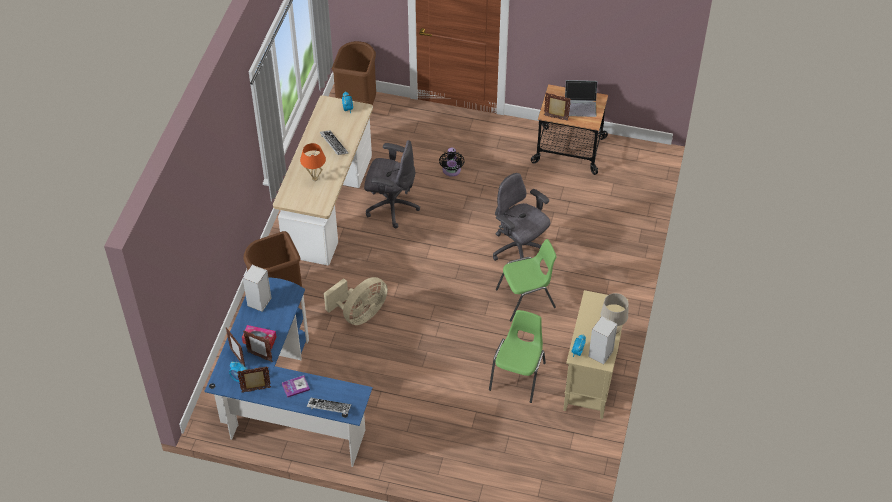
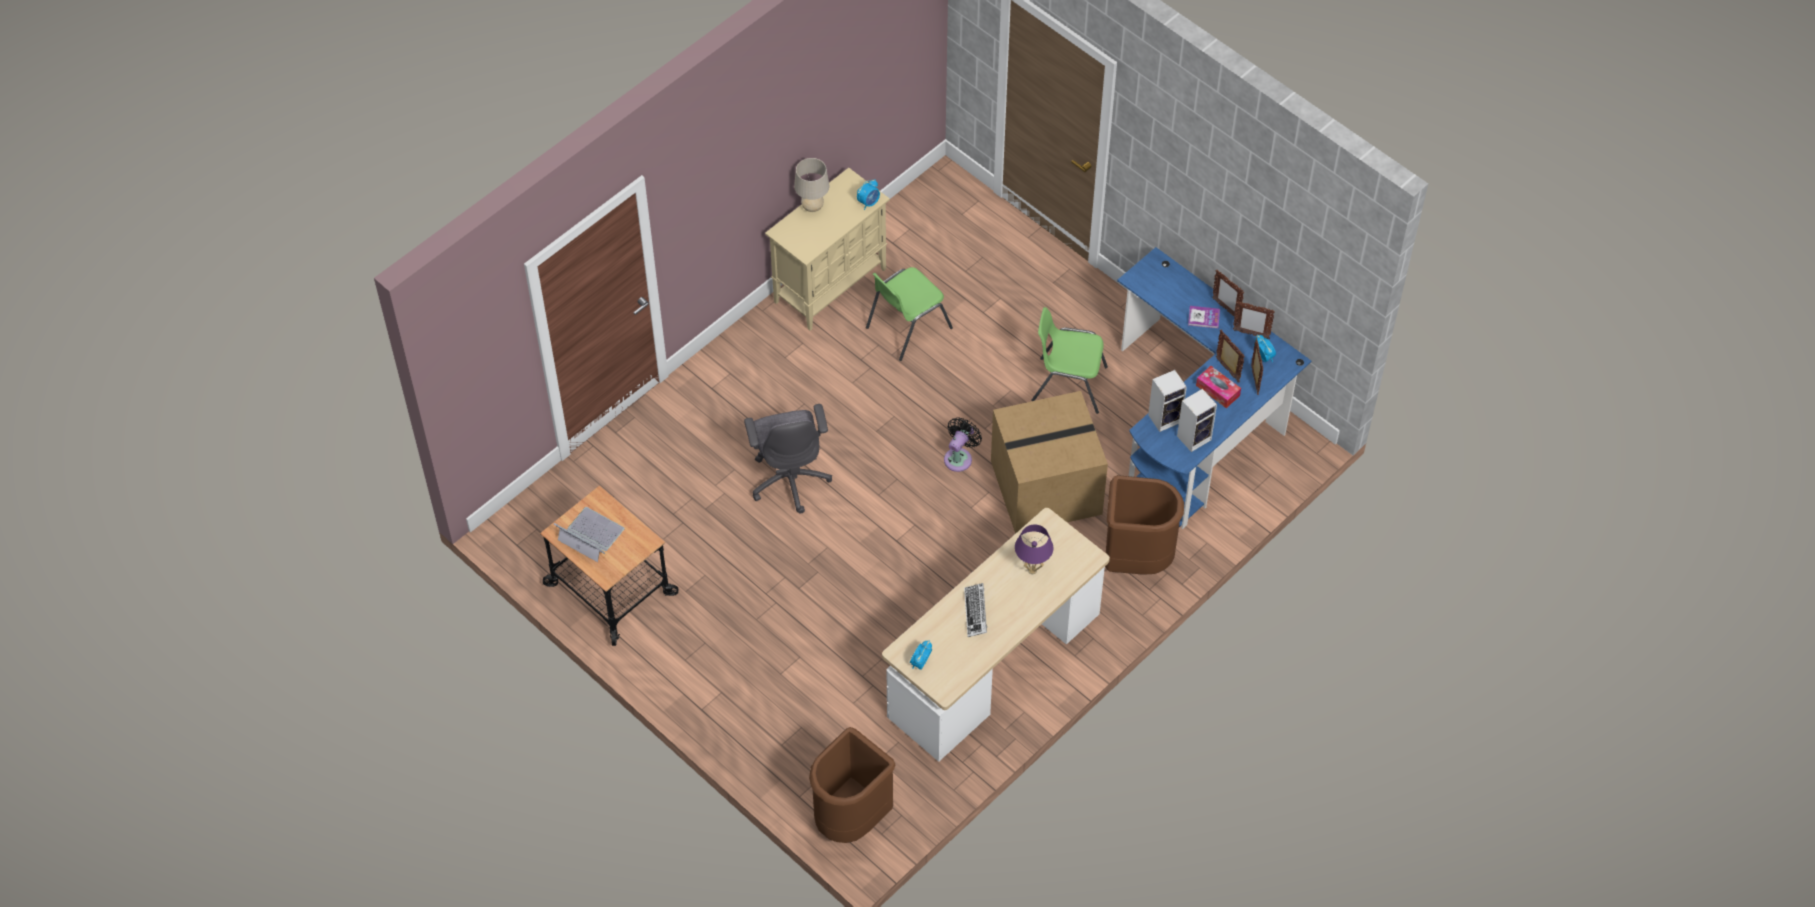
camera: 150 degrees left, 5 degrees up
(315, 178) = (1032, 570): orange table lamp -> purple table lamp
(329, 407) = (1179, 278): keyboard -> none
(360, 314) = (1045, 489): beige fan -> cardboard box
(391, 206) = (911, 621): grey office chair -> none
(451, 171) = (793, 636): black fan -> black fan (959, 457)
(526, 299) = (829, 411): green chair -> green chair (1068, 384)
(556, 118) = (640, 530): picture frame -> picture frame (1225, 309)
(600, 355) = (846, 188): speaker -> speaker (1165, 417)

